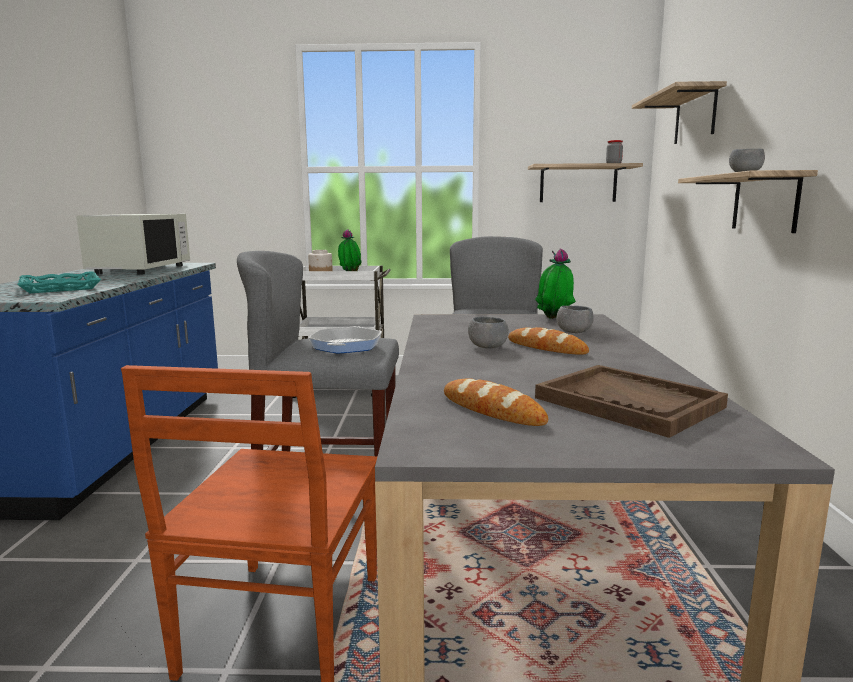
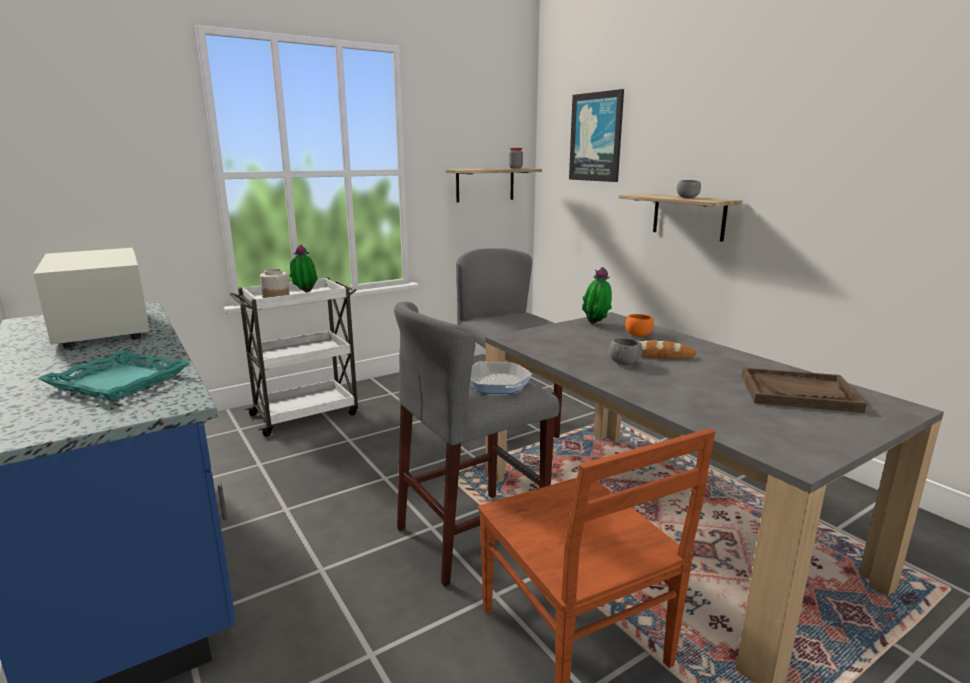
camera: 35 degrees left, 5 degrees up
(492, 410) = (758, 420): bread -> none
(574, 332) = (638, 335): grey bowl -> orange bowl
(695, 116) = (596, 137): shelf -> picture

